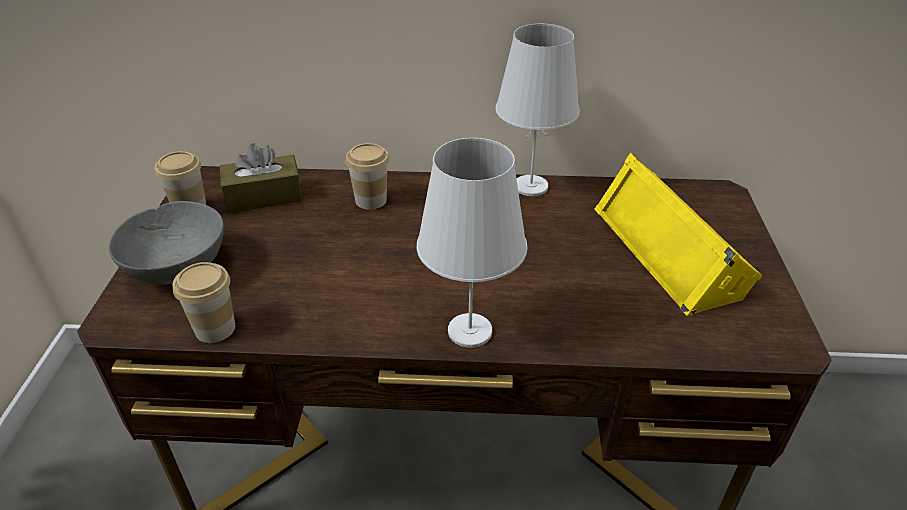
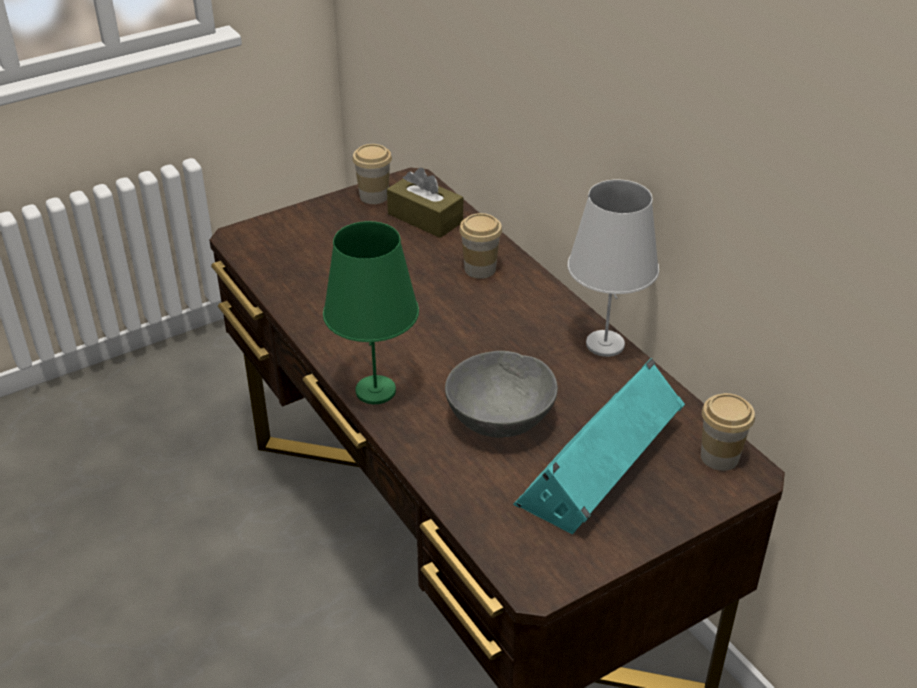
camera: 55 degrees right, 0 degrees up
(177, 268) = (309, 229): grey bowl -> grey bowl (500, 419)
(215, 328) = (269, 277): cup -> cup (719, 457)
(470, 330) = (376, 391): white table lamp -> green table lamp
(670, 249) = (603, 465): yellow speaker -> turquoise speaker

